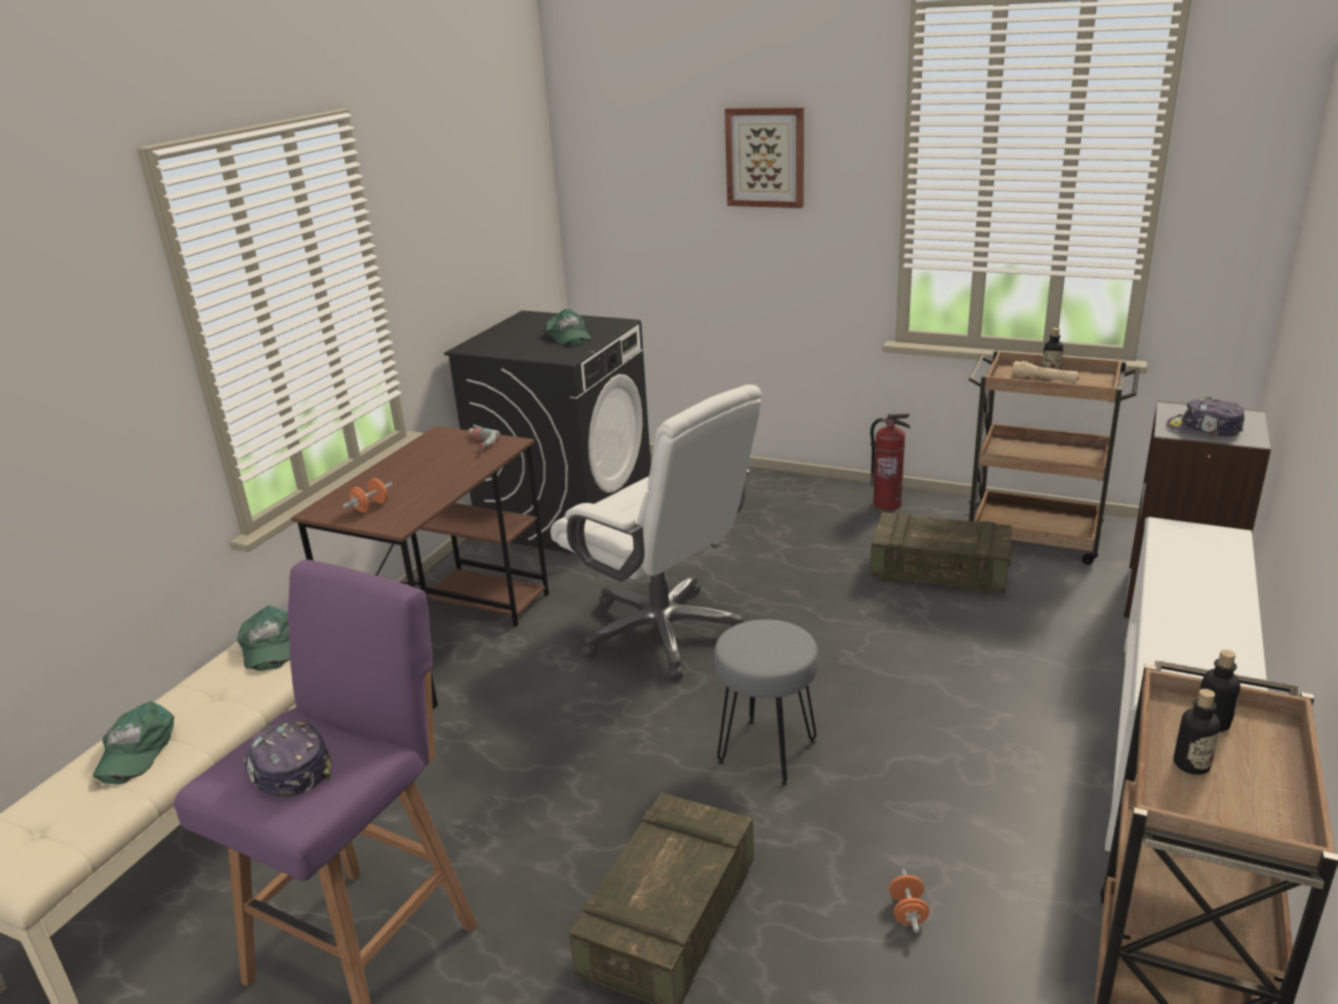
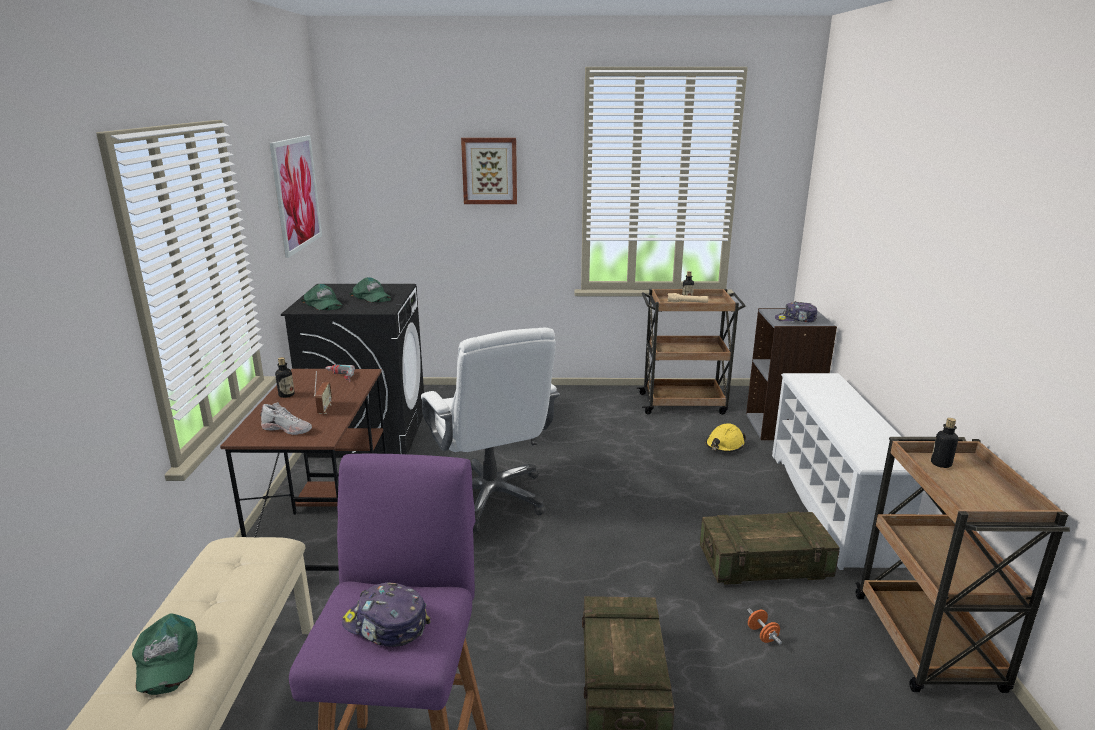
camera: 25 degrees left, 5 degrees down
(268, 646) = (235, 553): green cap -> green cap (323, 304)
(371, 507) = (287, 429): orange dumbbell -> white shoe
(428, 487) = (324, 409): none -> radio
(490, 191) = (296, 194): none -> picture
(663, 632) = (491, 498): white office chair -> white office chair turned 45 degrees clockwise
(768, 752) = (613, 559): grey stool -> none
(887, 504) = (586, 396): fire extinguisher -> none
(939, 572) = (644, 431): crate -> crate (764, 564)
(1054, 616) = (724, 446): none -> yellow hard hat
(1191, 764) = (952, 486): bottle -> bottle (286, 395)

